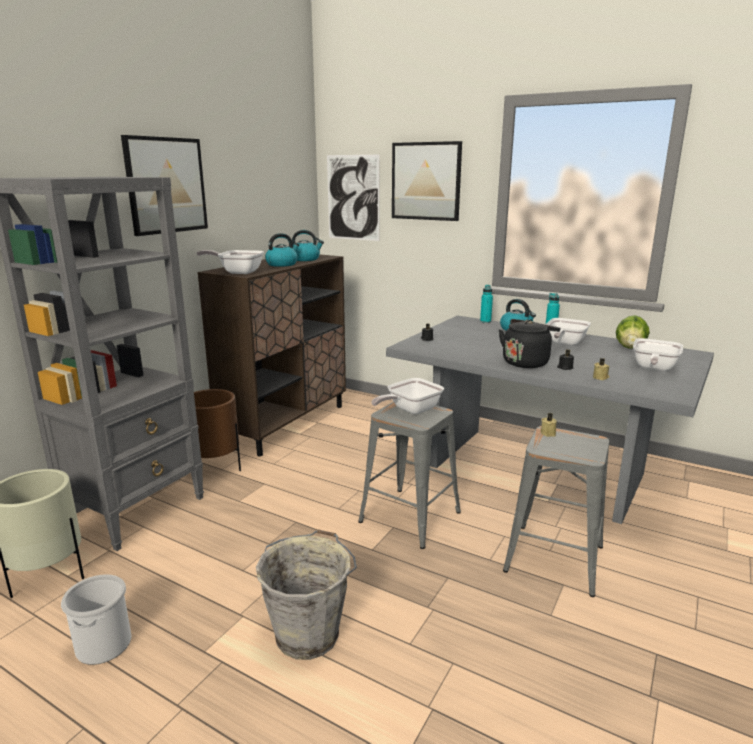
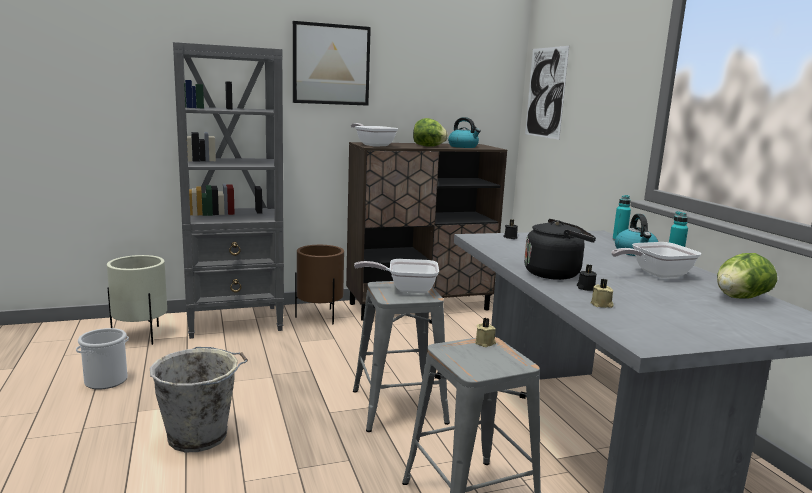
camera: 40 degrees right, 5 degrees down
(282, 264) = (428, 146): kettle -> lettuce
(426, 181) = (601, 73): picture -> none
(653, 368) = (703, 319): frying pan -> none

